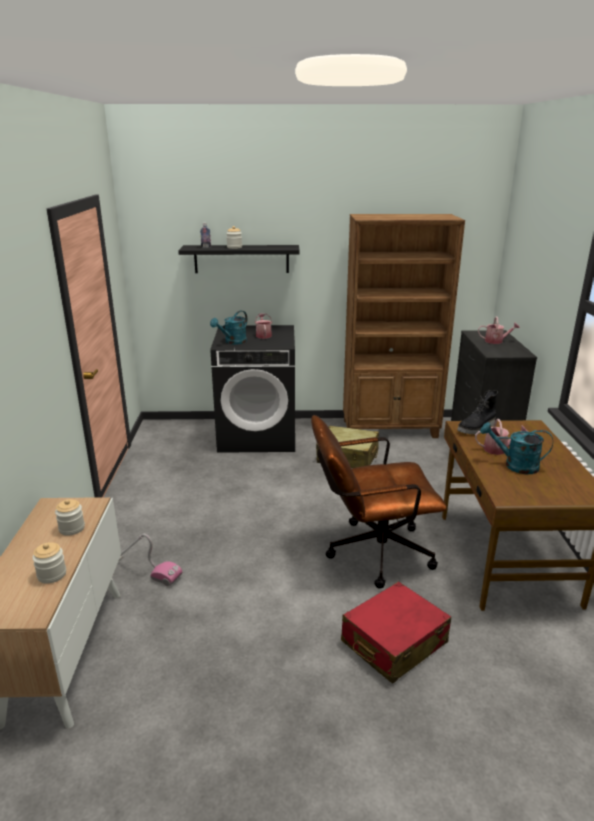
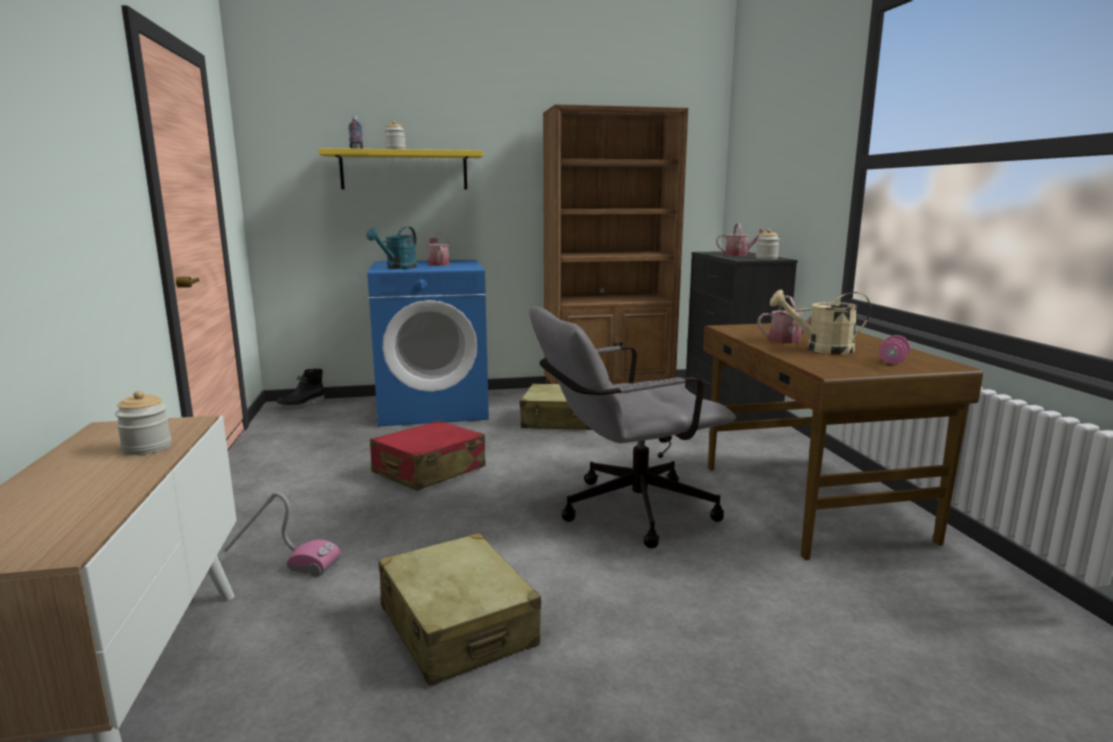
camera: 10 degrees left, 10 degrees down
(52, 574) = (101, 499): jar -> jar (766, 258)
(241, 259) = (404, 170): black shelf -> yellow shelf
(245, 635) = (458, 626): none -> beige suitcase
(258, 435) = (434, 407): black washing machine -> blue washing machine
(370, 552) = (624, 511): brown office chair -> grey office chair
(393, 642) = (696, 610): red suitcase -> red suitcase (428, 471)
(476, 429) = (749, 328): black boot -> black boot (301, 406)
(515, 465) = (820, 349): turquoise watering can -> beige watering can
(558, 488) = (892, 362): none -> pink dumbbell

